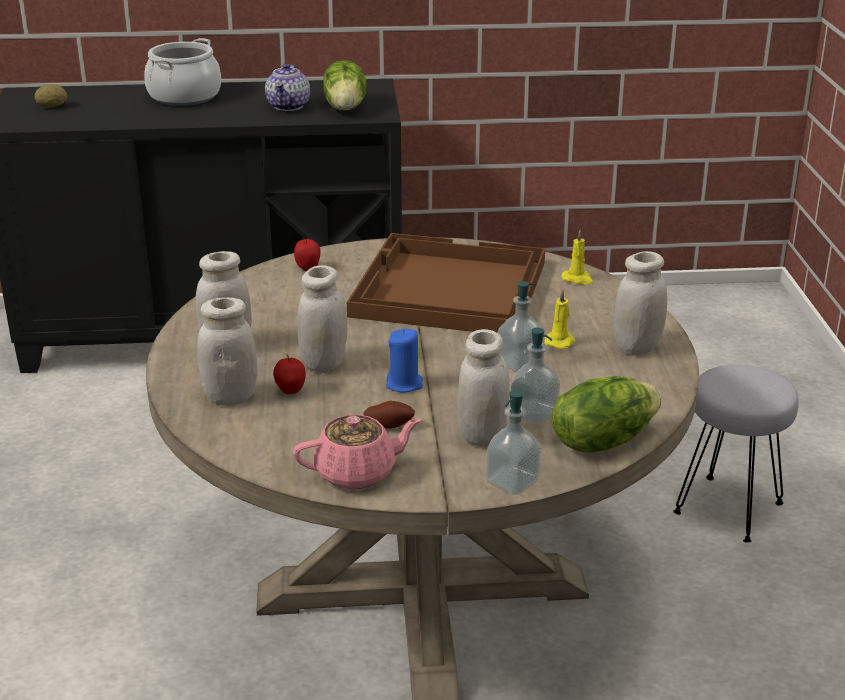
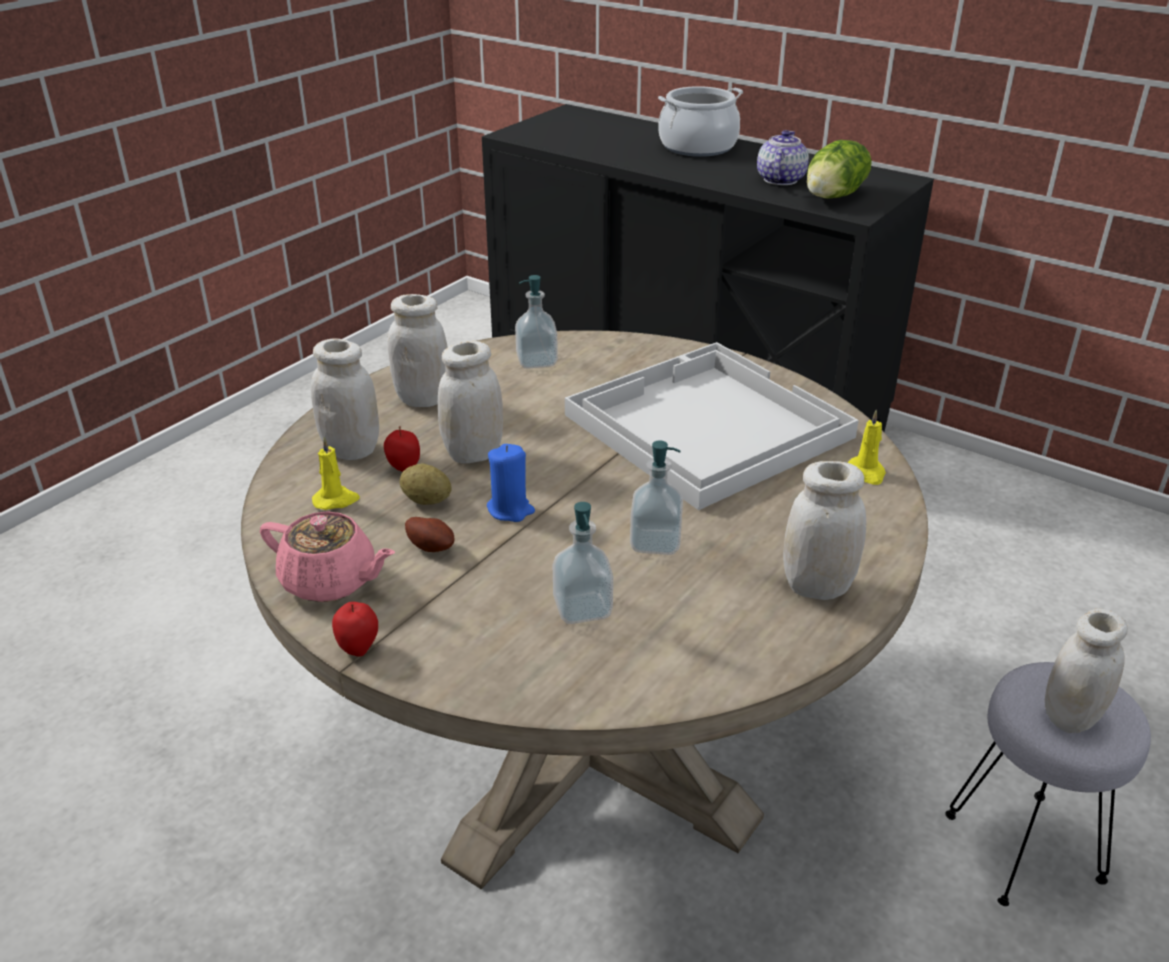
camera: 40 degrees right, 5 degrees up
(52, 107) = (574, 129): potato -> potato (426, 500)
(289, 106) = (780, 180): teapot -> teapot turned 150 degrees clockwise
(308, 269) = (603, 352): apple -> apple (358, 648)
(447, 289) = (704, 426): brown tray -> white tray
(482, 435) = (496, 605): white jar -> white jar (1071, 717)
(512, 482) = (445, 675): soap dispenser -> soap dispenser (536, 361)
(560, 341) = (737, 537): yellow candle -> yellow candle (336, 500)
(602, 441) = (606, 681): lettuce -> none

